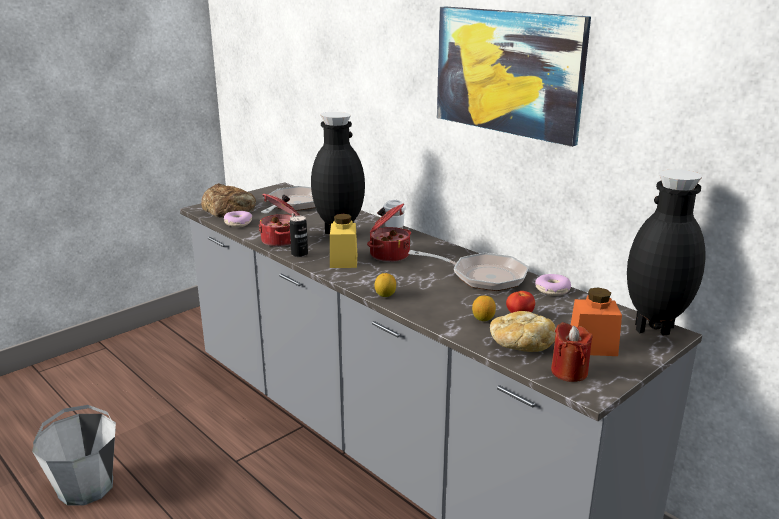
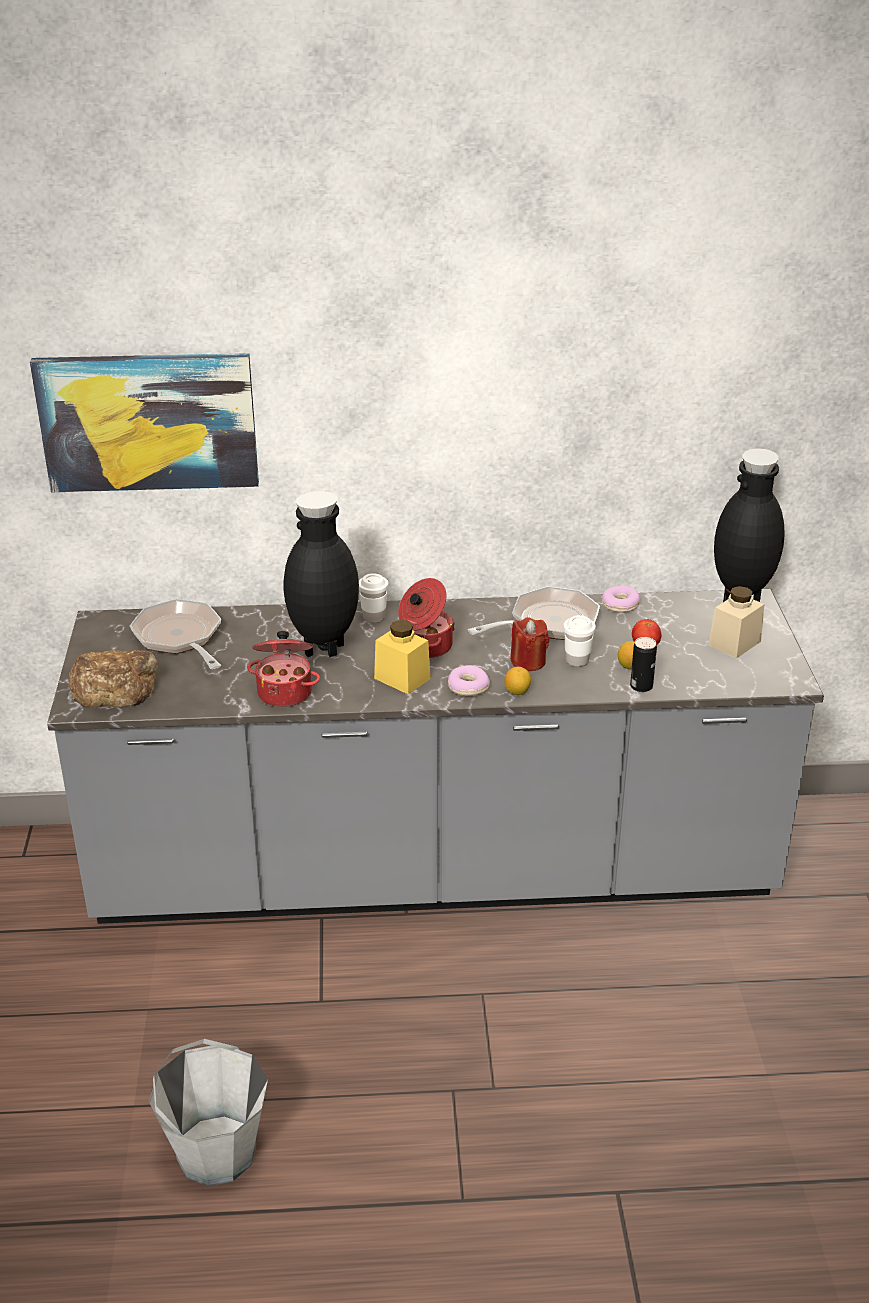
camera: 50 degrees left, 10 degrees up
(238, 223) = (181, 700): donut -> donut (467, 687)
(299, 254) = (344, 697): can -> can (641, 686)
(456, 300) = (577, 661): none -> white cup
(508, 72) = (516, 386): picture -> picture (148, 421)
(520, 346) = (695, 674): bread -> none
(569, 372) = (759, 675): red candle -> red candle (528, 661)
(592, 346) = (734, 643): orange jar -> beige jar

